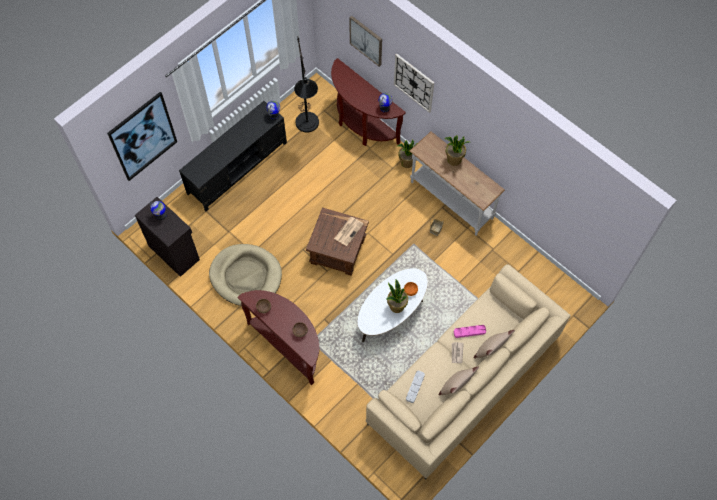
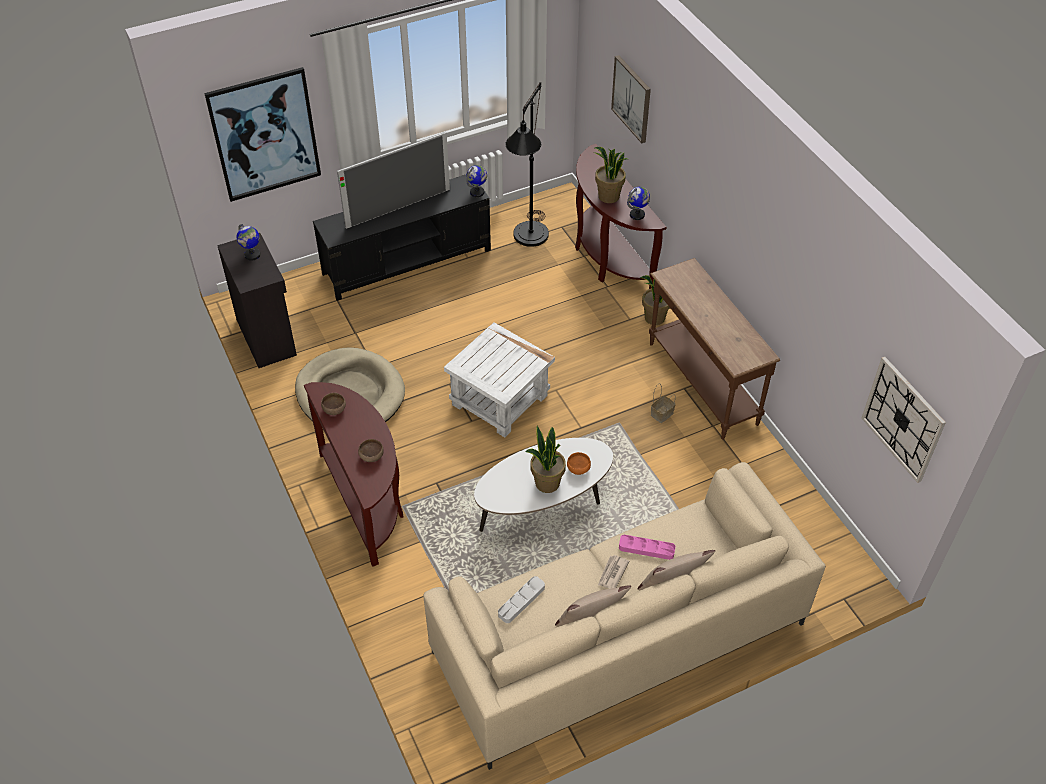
camera: 20 degrees right, 15 degrees down
(229, 143) = (398, 208): none -> television
(338, 250) = (501, 400): brown side table -> white side table
(349, 231) = (518, 361): newspaper -> none
(414, 83) = (682, 165): wall clock -> wall clock (903, 419)
(451, 201) = (701, 384): white console table -> brown console table
(454, 160) = (714, 301): potted plant -> potted plant (608, 197)

